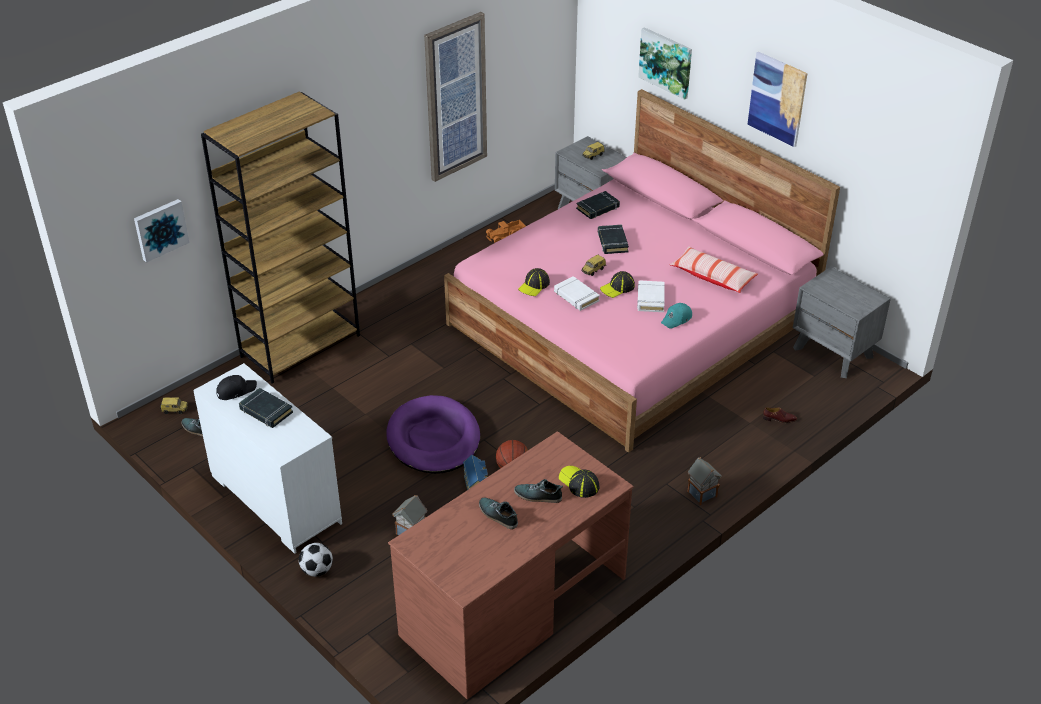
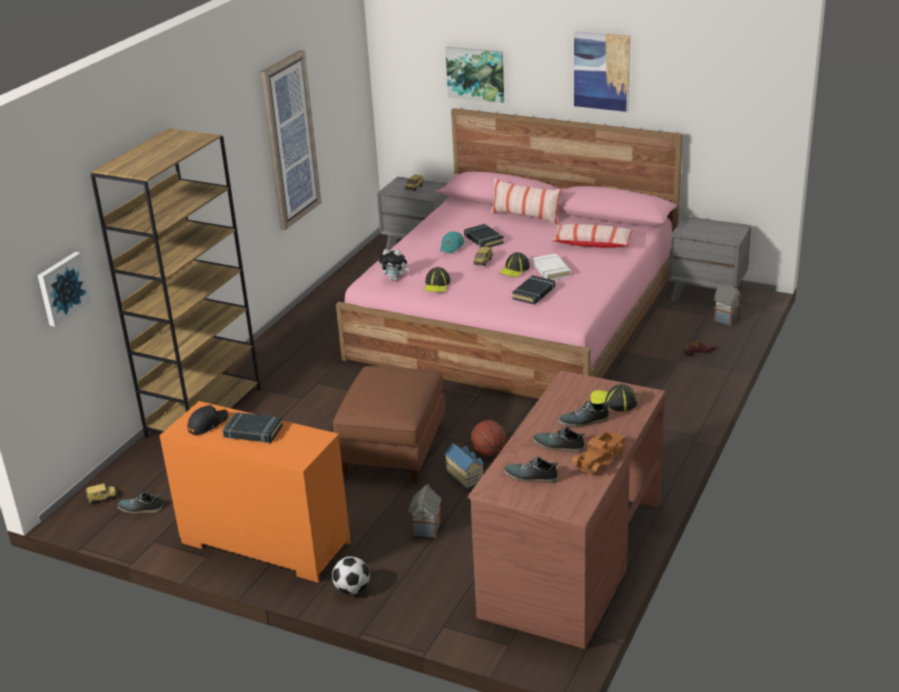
camera: 20 degrees left, 10 degrees down
(274, 499) = (264, 543): white dresser -> orange dresser
(433, 439) = (394, 450): purple dog bed -> brown ottoman
(452, 540) = (531, 476): none -> shoe
(502, 266) = (395, 279): none -> plush toy
(506, 236) = (351, 282): toy truck -> toy truck (600, 459)
(576, 296) = (481, 284): white book -> none
(598, 208) = (450, 220): black book -> black book (534, 293)
(671, 223) = (525, 216): none -> pillow
(677, 319) = (586, 278): turquoise cap -> turquoise cap (452, 247)
(701, 493) = (677, 423): toy house -> toy house (725, 319)

